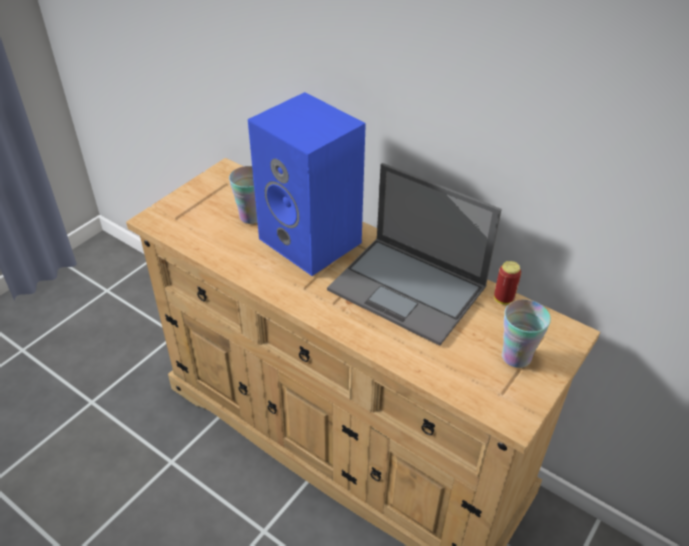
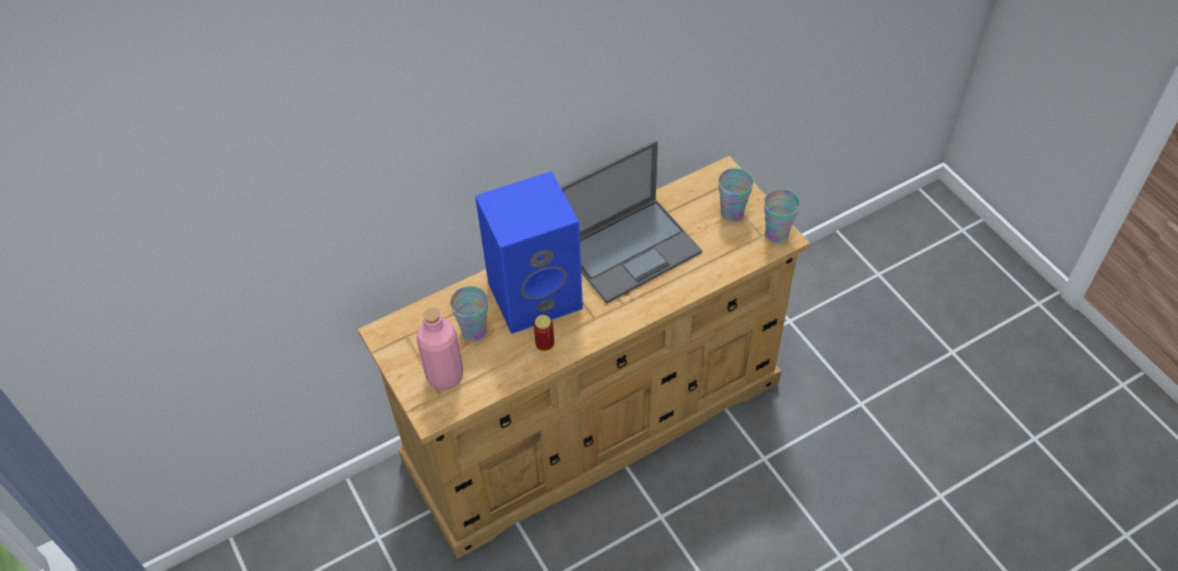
camera: 65 degrees left, 10 degrees up
(196, 214) = (445, 375): none -> pink bottle
(503, 299) = (671, 194): can -> can (545, 345)
(515, 408) = (776, 234): none -> cup

